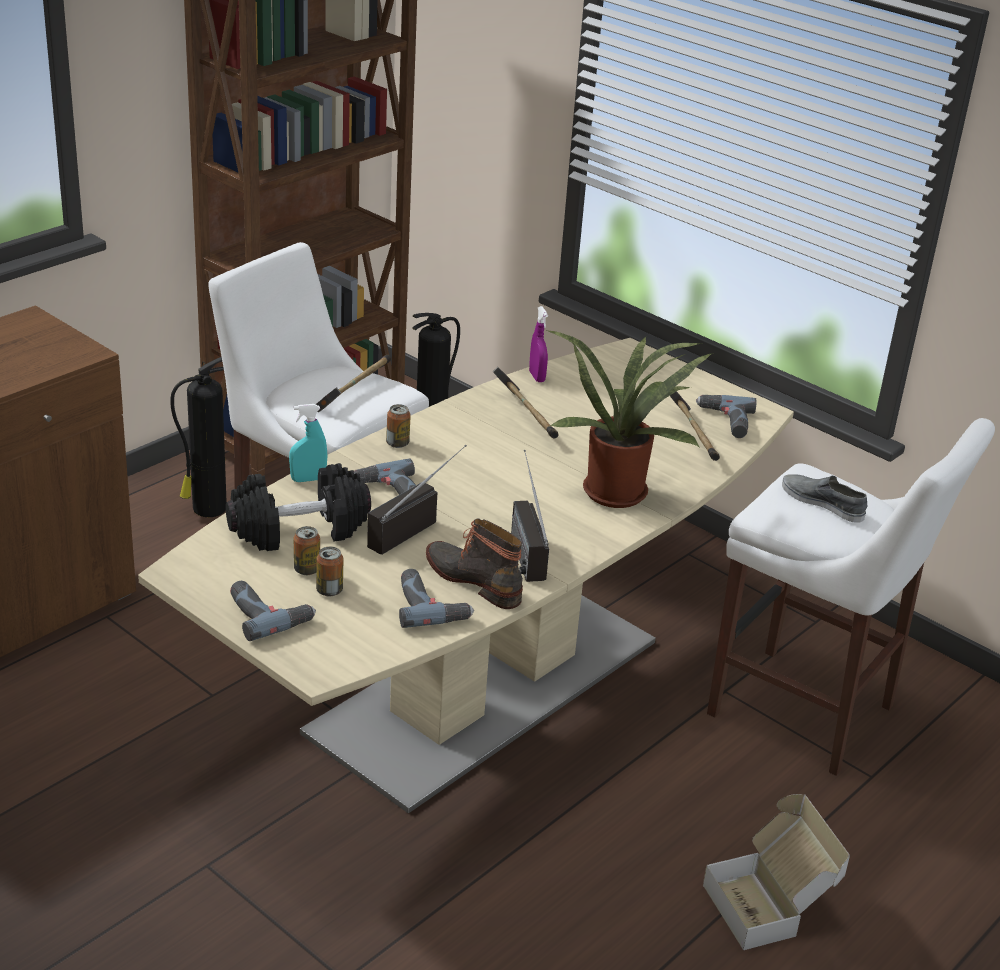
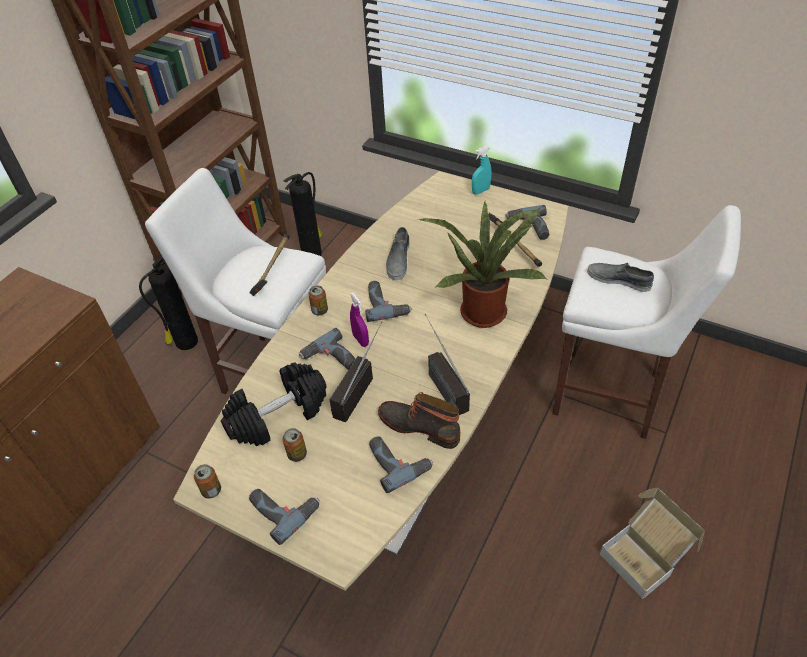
camera: 10 degrees left, 15 degrees up
(308, 479) = (268, 364): turquoise spray bottle -> turquoise spray bottle (480, 191)
(329, 590) = (320, 470): can -> can (211, 490)
(488, 456) = (386, 304): none -> power drill
(526, 416) = (398, 260): hammer -> grey shoe
(537, 377) = (392, 222): purple spray bottle -> purple spray bottle (360, 340)

